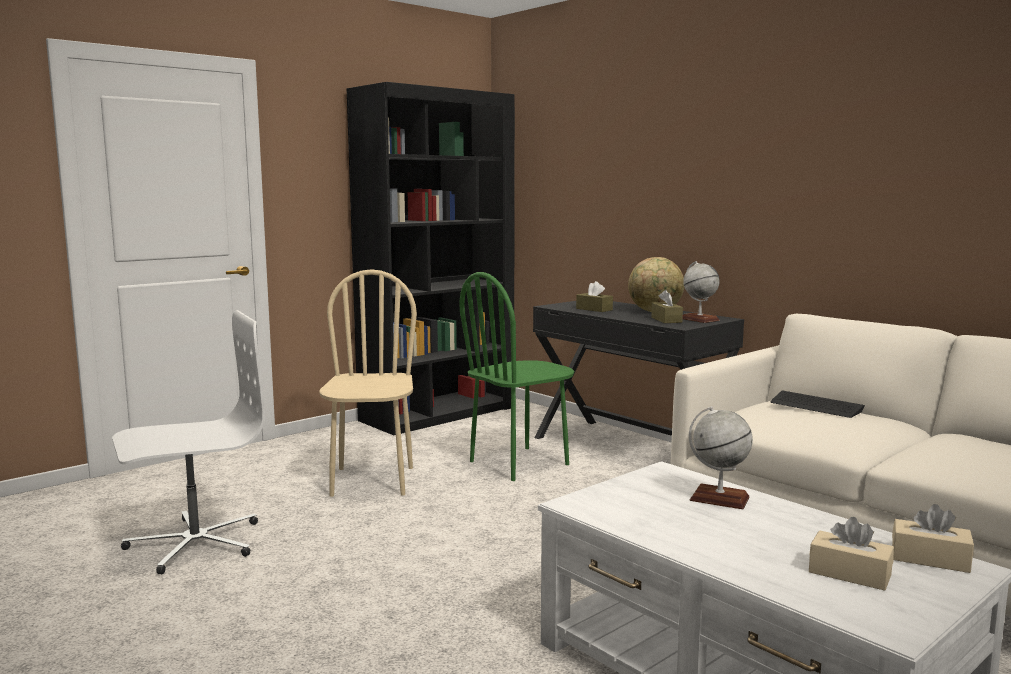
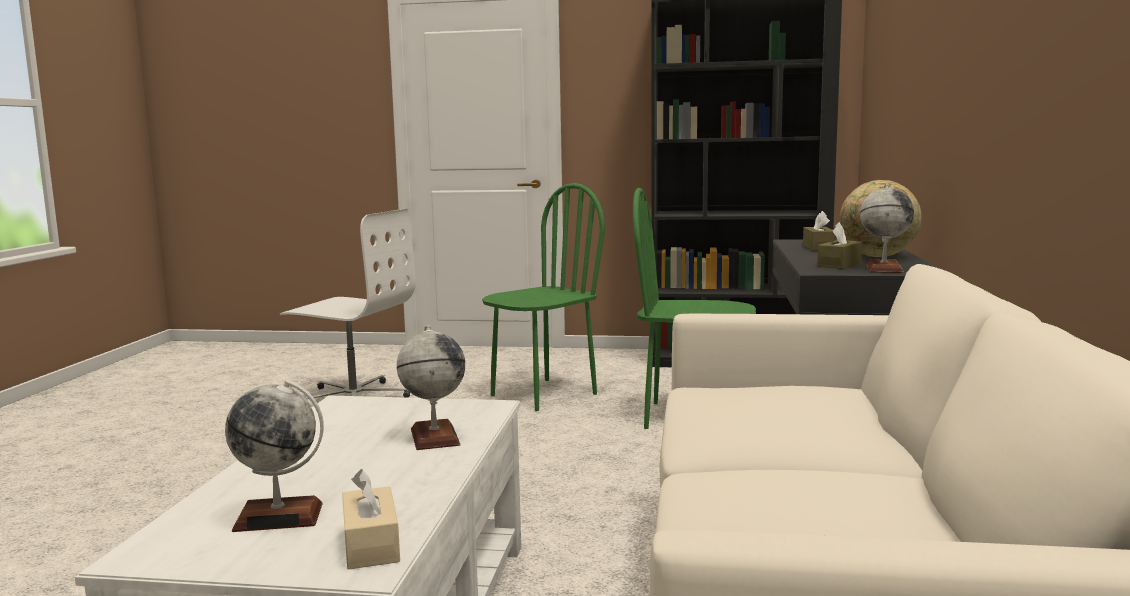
camera: 50 degrees right, 0 degrees up
(372, 481) = (543, 394): beige chair -> green chair
(815, 406) = (823, 398): keyboard -> none
(849, 574) = (279, 517): beige tissue box -> globe

